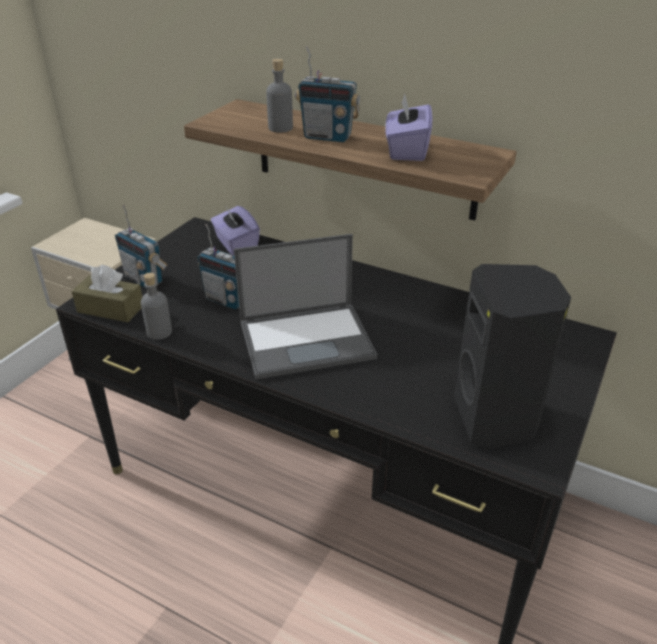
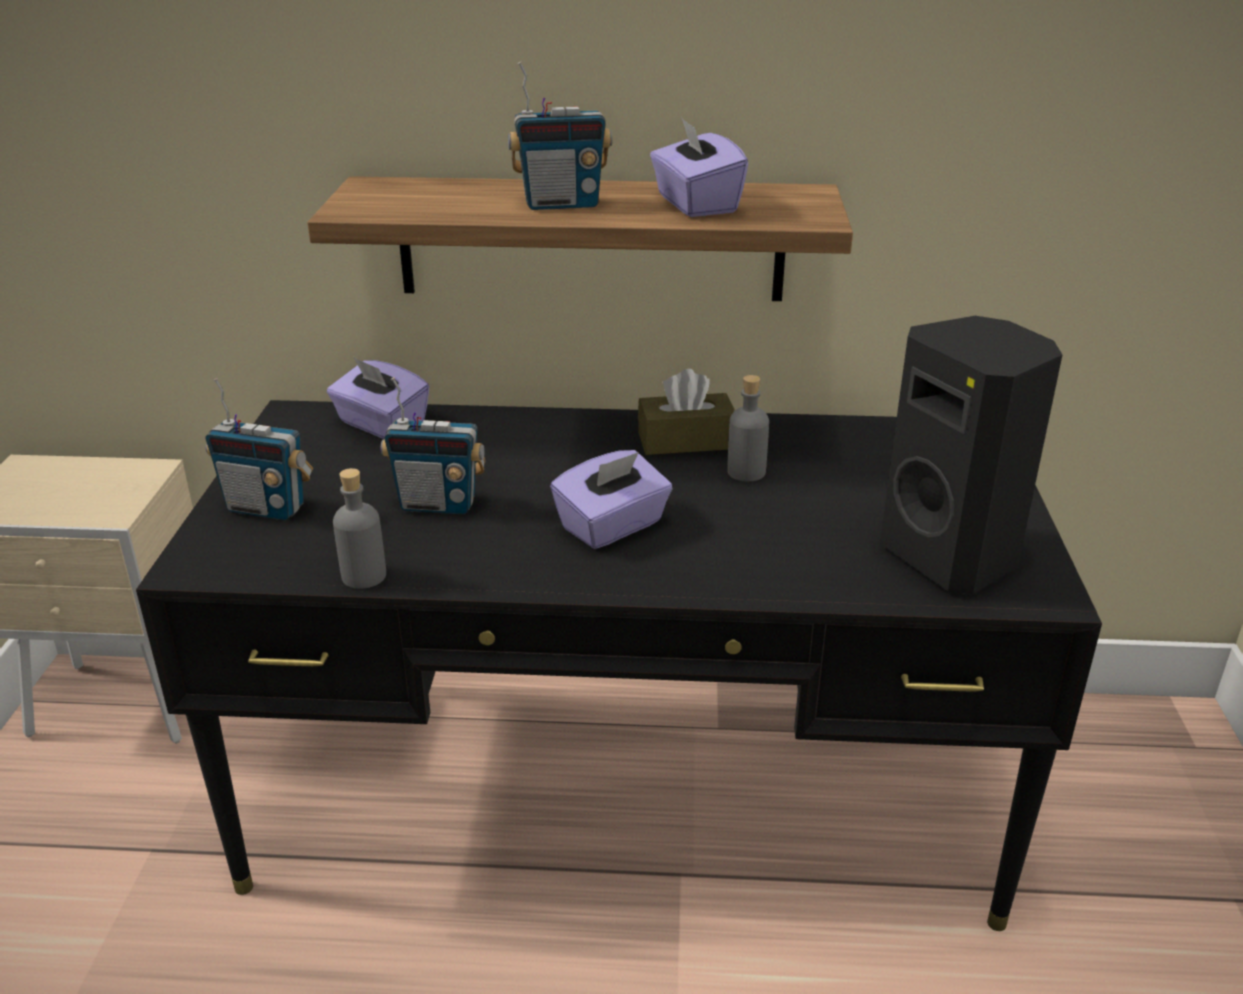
camera: 25 degrees left, 5 degrees down
(110, 309) = (243, 564): brown tissue box -> brown tissue box (686, 441)
(280, 128) = (474, 203): grey bottle -> grey bottle (746, 472)
(307, 339) = (613, 526): laptop -> purple tissue box

